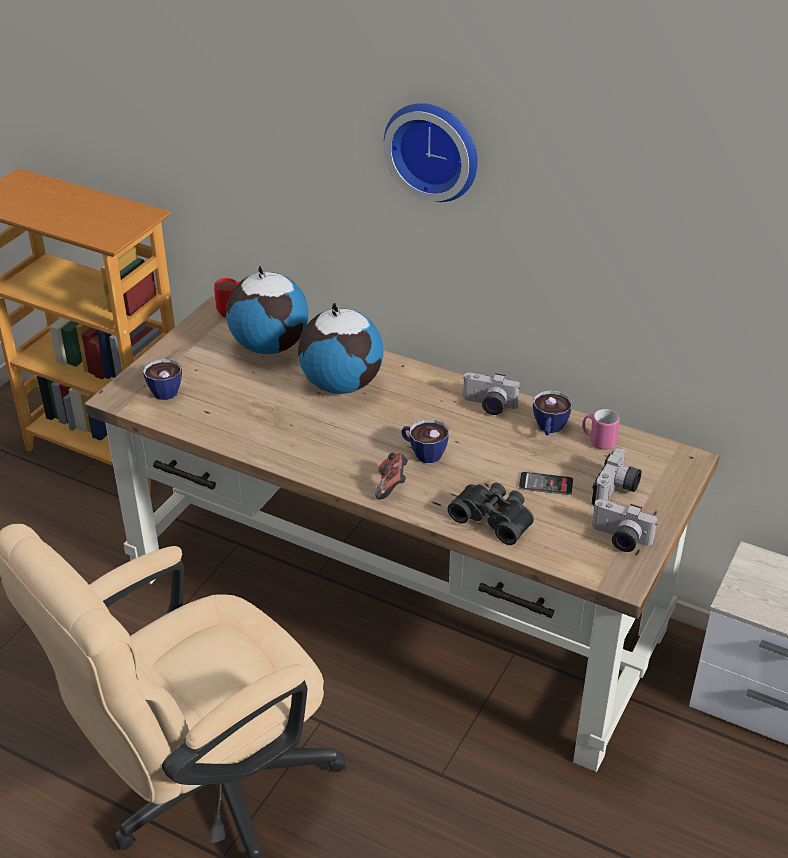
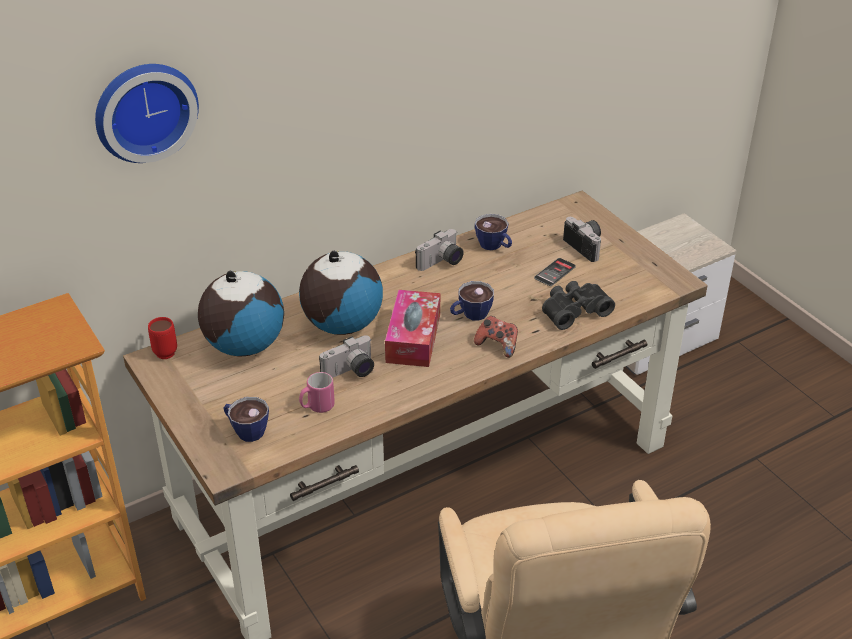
camera: 60 degrees left, 0 degrees up
(358, 431) = (413, 338): none -> tissue box
(434, 149) = (341, 72): wall clock -> wall clock (144, 110)
(598, 441) = (526, 231): pink mug -> pink mug (317, 407)
(619, 539) = (637, 265): camera -> camera (350, 372)

